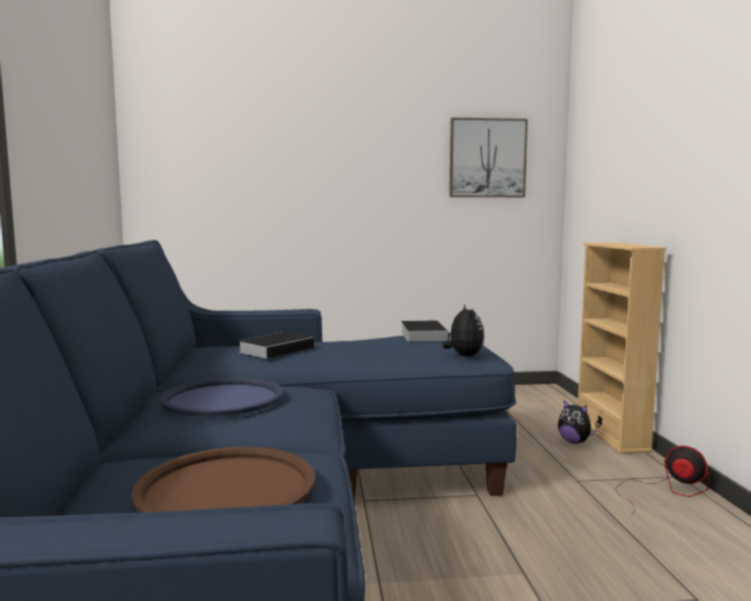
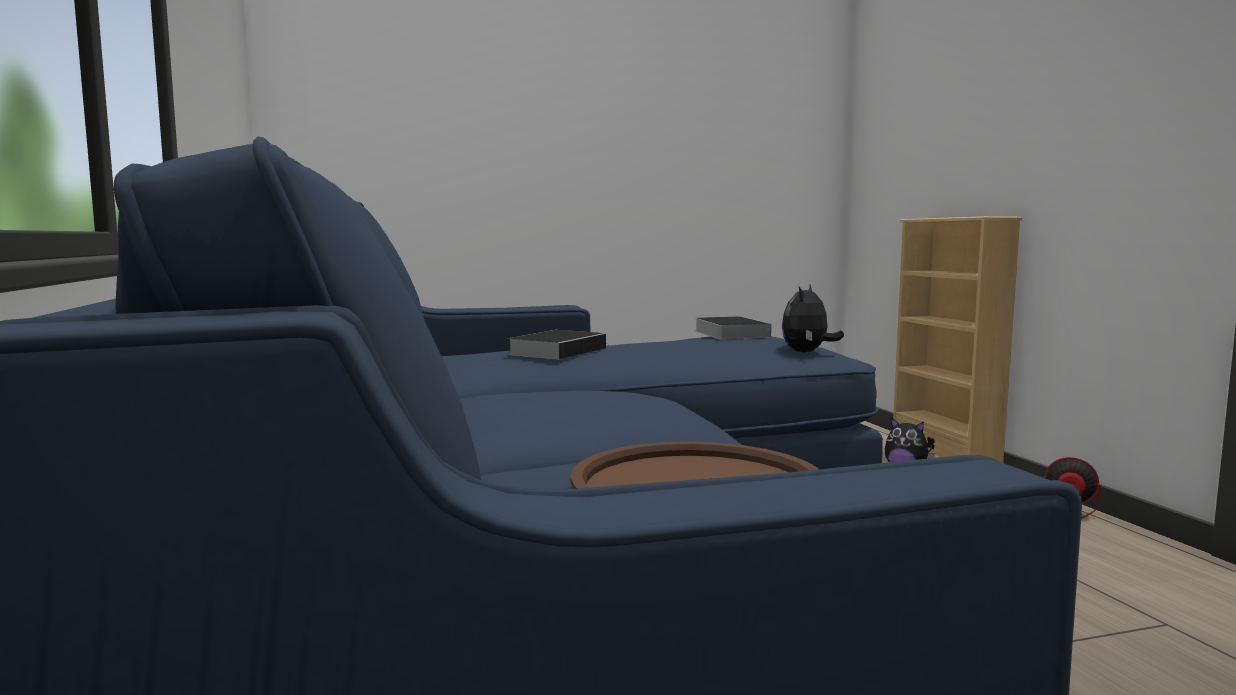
camera: 10 degrees left, 0 degrees up
(222, 398) = (548, 402): blue tray -> none
(463, 356) = (807, 352): plush toy -> plush toy turned 135 degrees counterclockwise
(487, 158) = (756, 117): picture -> none

